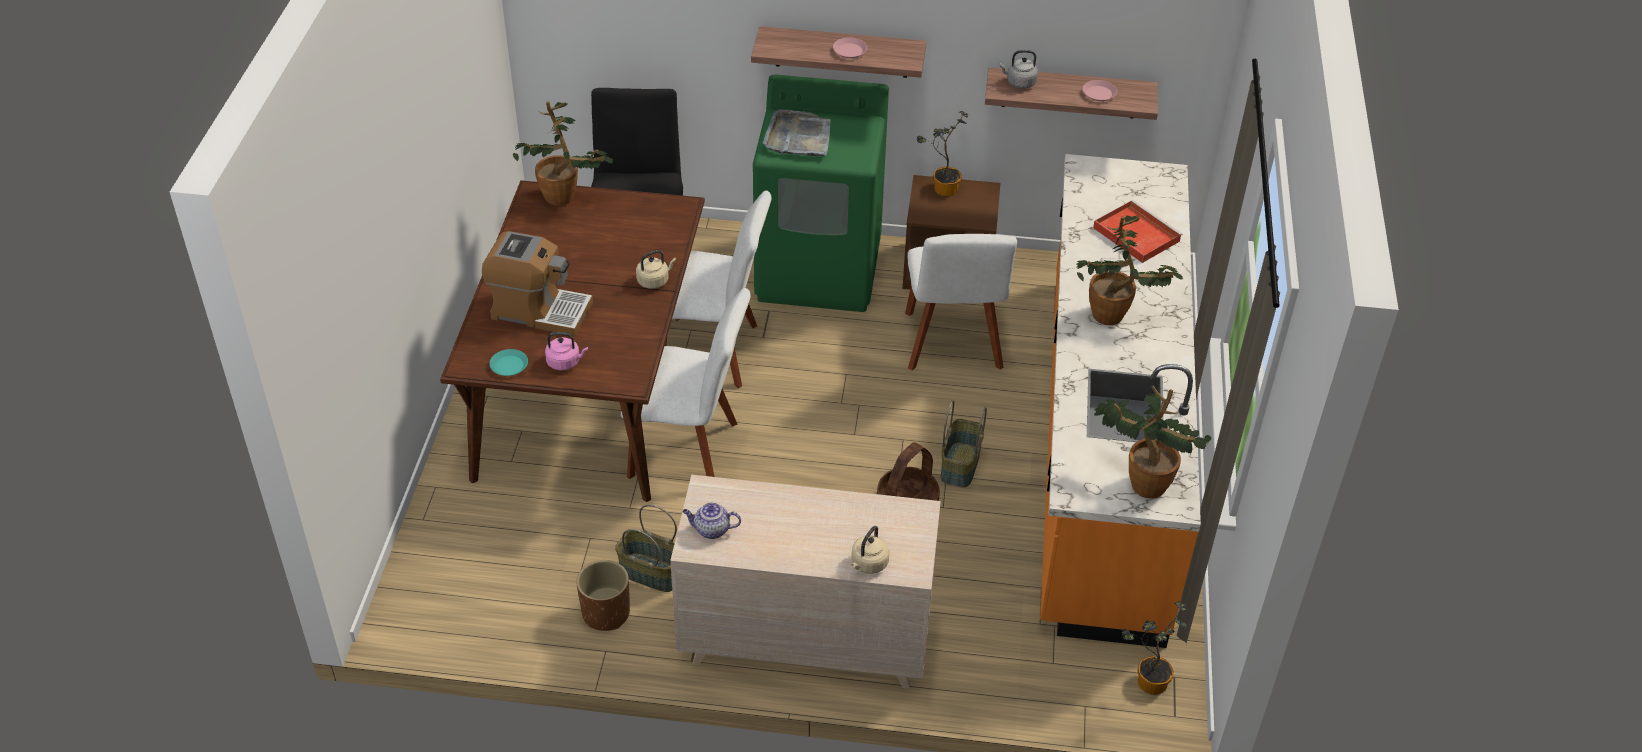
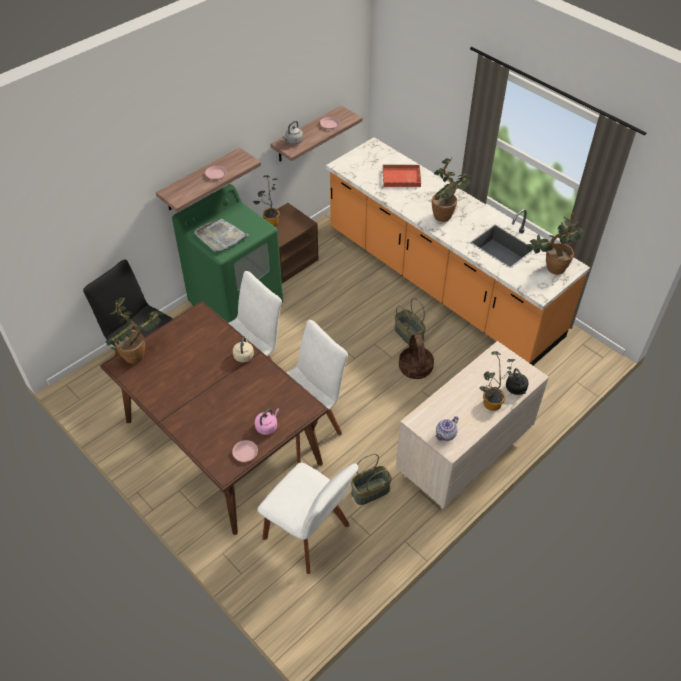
camera: 50 degrees left, 5 degrees up
(509, 365) = (245, 452): turquoise plate -> pink plate
(540, 310) = (215, 415): coffee machine -> none
(606, 613) = (380, 526): brown planter -> none
(868, 564) = (516, 389): beige kettle -> black kettle
(952, 344) = (334, 290): white chair -> white chair (309, 534)
(1147, 681) = (579, 353): potted plant -> potted plant (489, 404)

